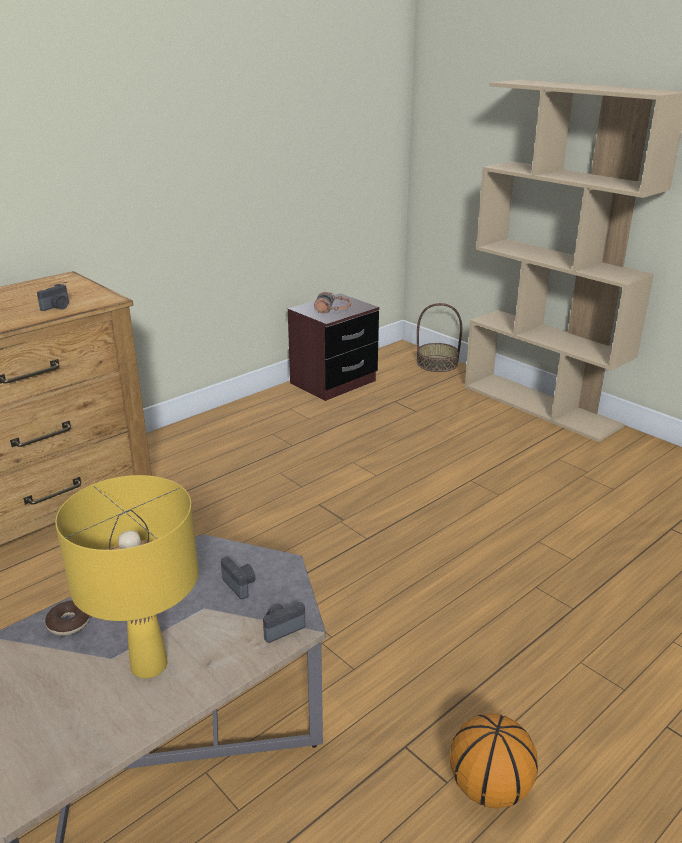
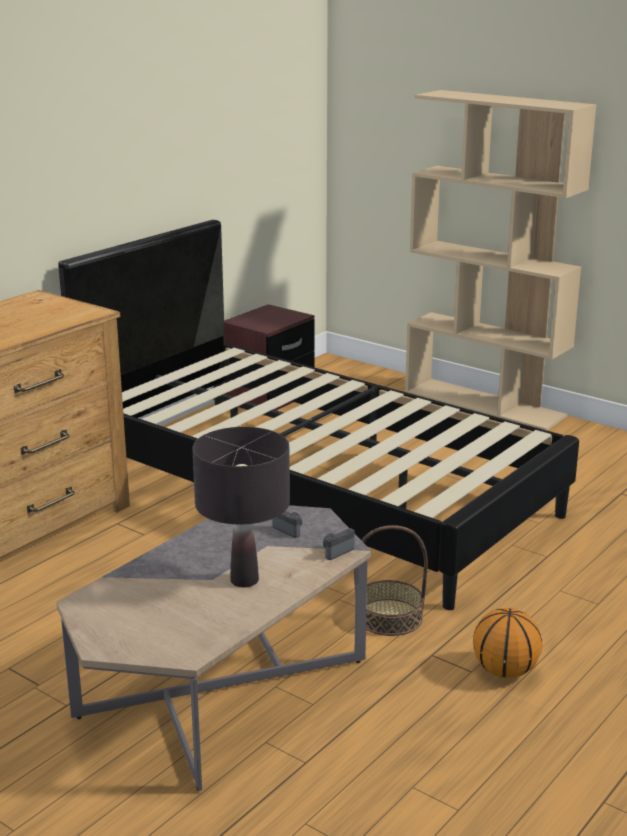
camera: 10 degrees left, 5 degrees down
(57, 307) = (55, 321): camera -> none
(69, 623) = (164, 563): donut -> none
(149, 665) = (245, 580): yellow table lamp -> black table lamp
(333, 310) = (269, 320): headphones -> none
(340, 492) = (312, 490): none -> black bed
(437, 363) = (370, 373): basket -> basket (389, 617)

